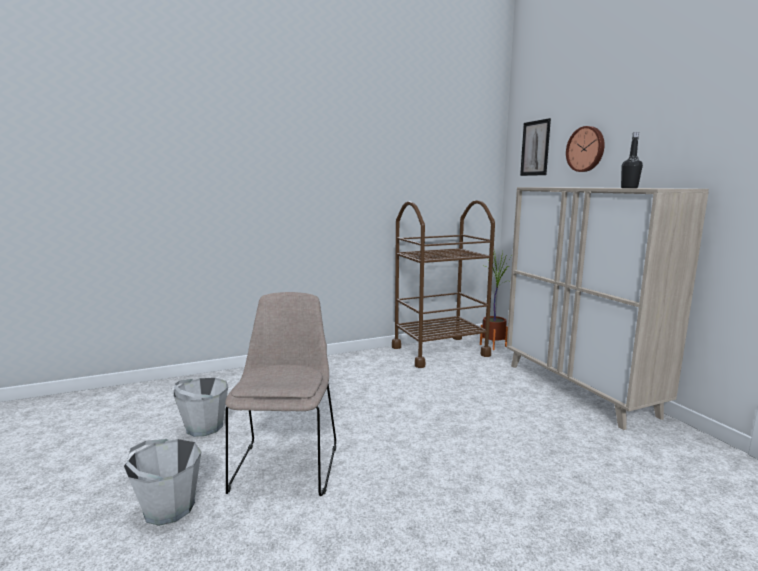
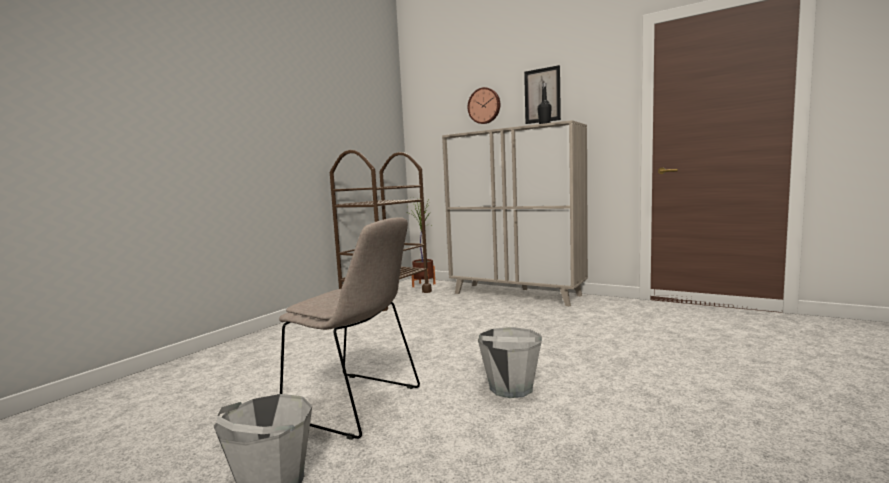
camera: 35 degrees left, 5 degrees down
(204, 427) = (208, 413): grey bucket -> grey bucket (511, 387)
(286, 464) = (357, 404): beige chair -> beige chair turned 150 degrees clockwise
(535, 148) = (435, 109): picture -> picture (542, 95)

